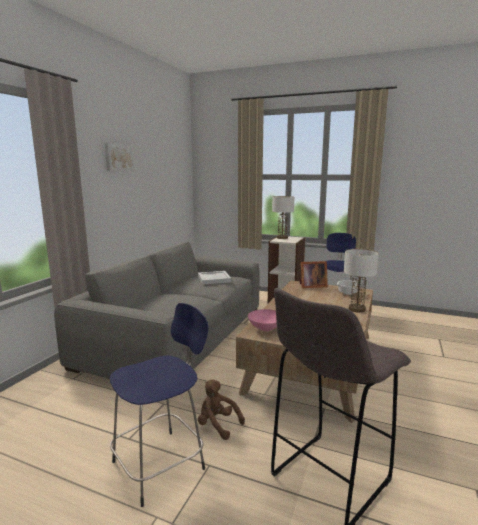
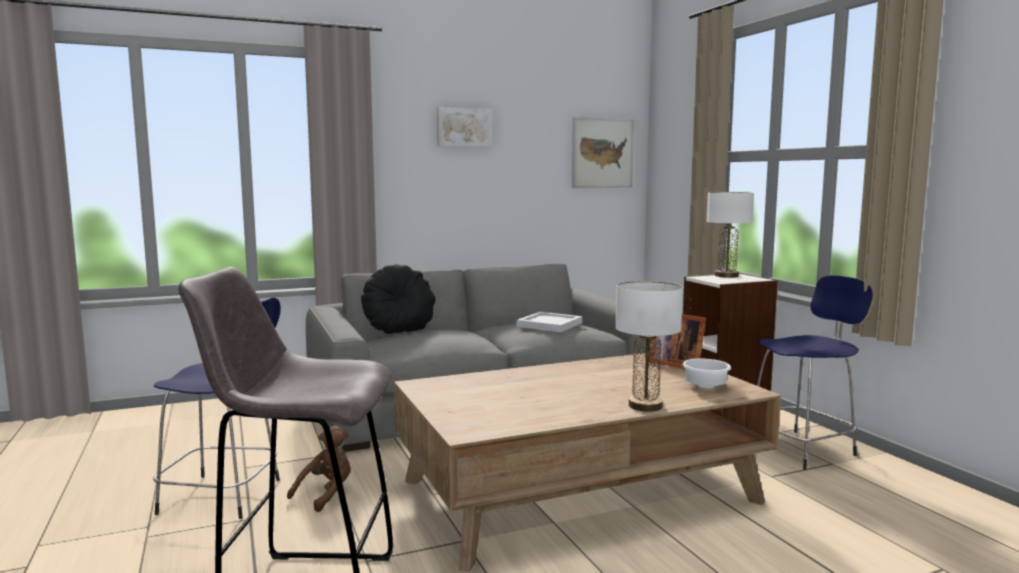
camera: 45 degrees right, 5 degrees down
(140, 305) = (399, 331): none -> black pillow
(178, 173) = (602, 153): none -> picture
(217, 425) = (326, 494): brown plush toy -> brown plush toy turned 45 degrees clockwise
(266, 329) = (446, 385): pink bowl -> none

